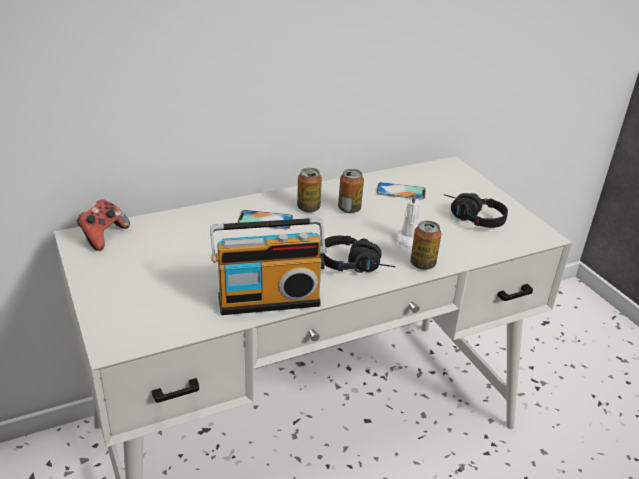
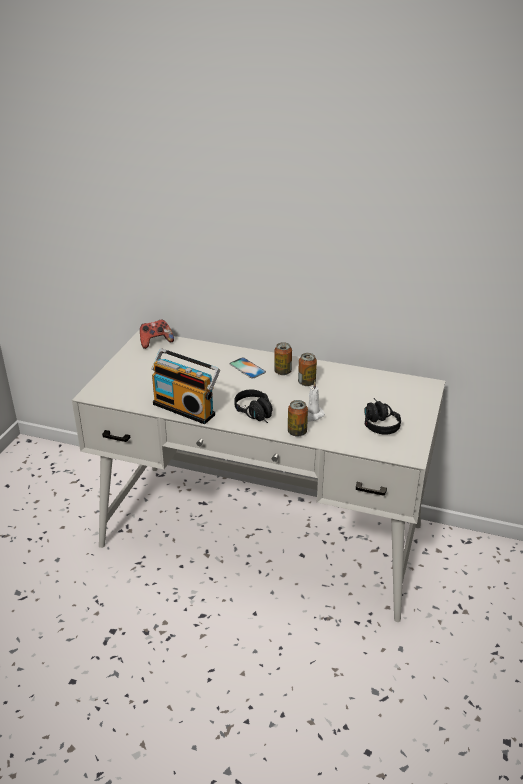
camera: 45 degrees right, 0 degrees up
(401, 191) = (359, 386): phone -> none

